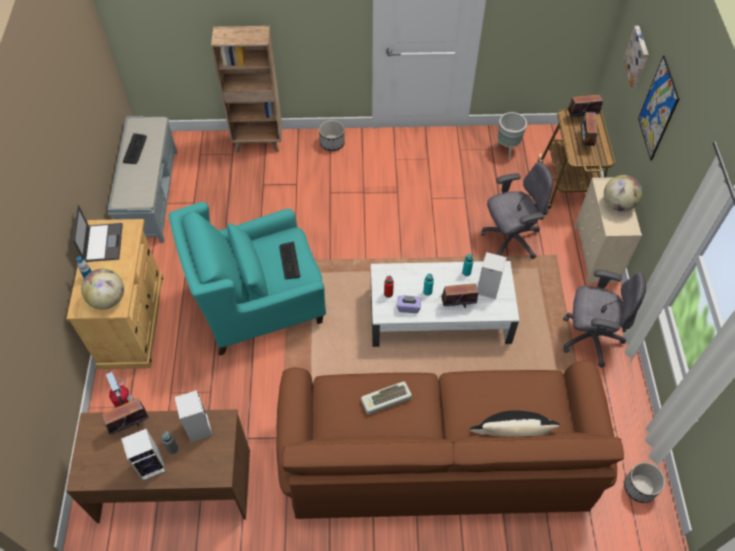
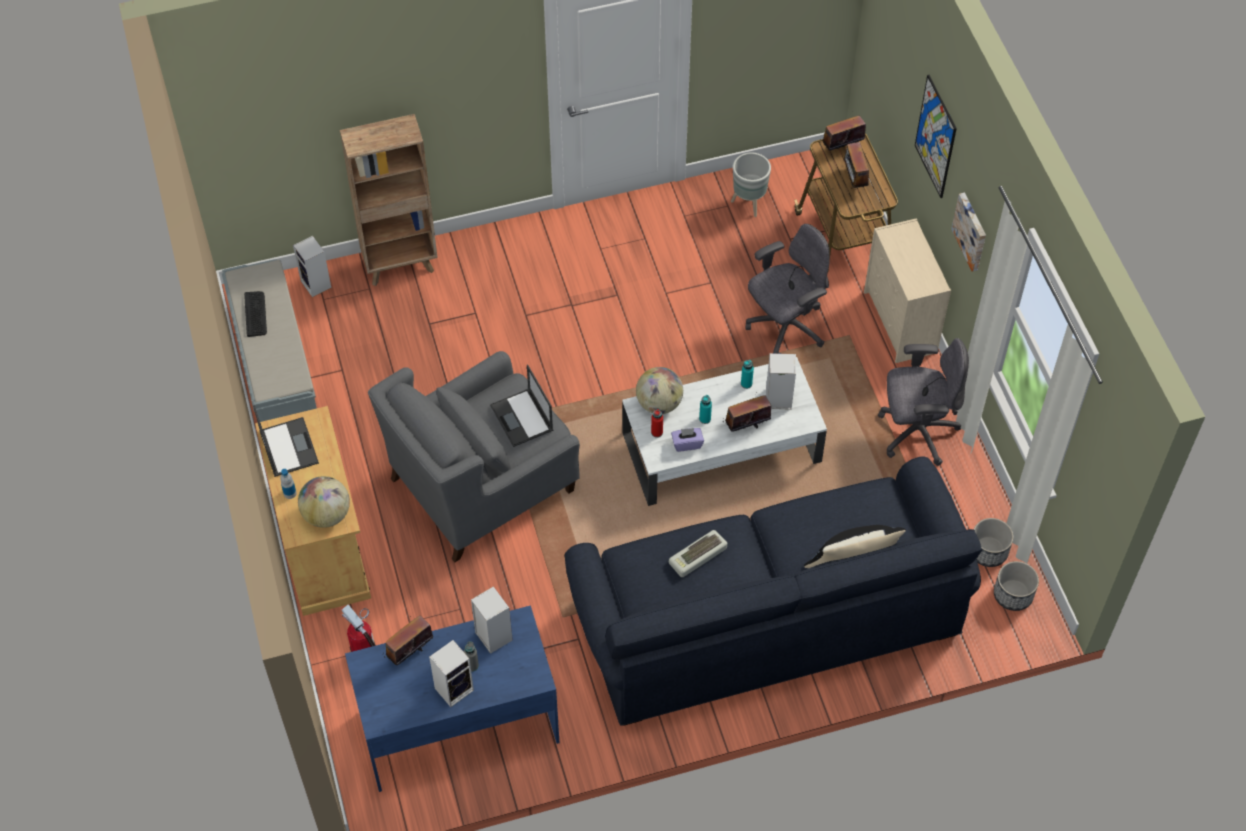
camera: 15 degrees left, 0 degrees up
(175, 484) = (458, 725): brown desk -> blue desk
(199, 144) = (317, 284): none -> speaker
(259, 303) = (482, 484): turquoise armchair -> grey armchair
(289, 261) = (522, 418): keyboard -> laptop
(332, 143) = (505, 243): planter -> planter (988, 551)
(437, 456) = (767, 617): brown sofa -> blue sofa
(618, 204) = (913, 257): globe -> globe (659, 404)
(637, 56) = (897, 68): picture -> picture (971, 231)

